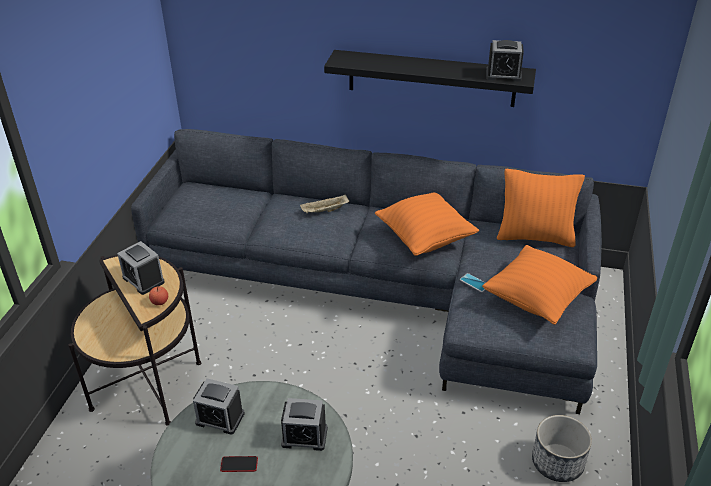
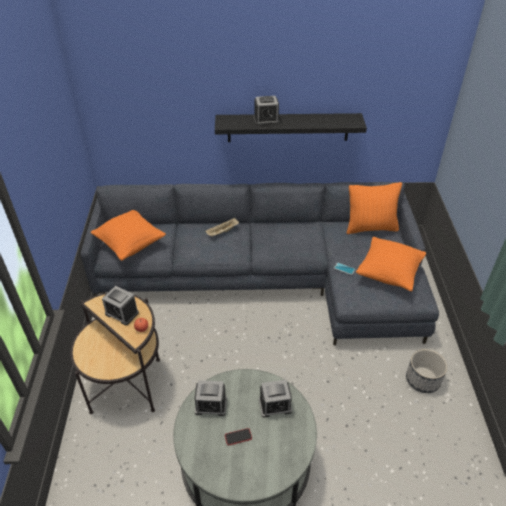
camera: 15 degrees left, 5 degrees up
(425, 239) = (299, 242): orange pillow -> orange pillow (130, 245)
(503, 75) = (343, 121): alarm clock -> alarm clock (266, 120)

